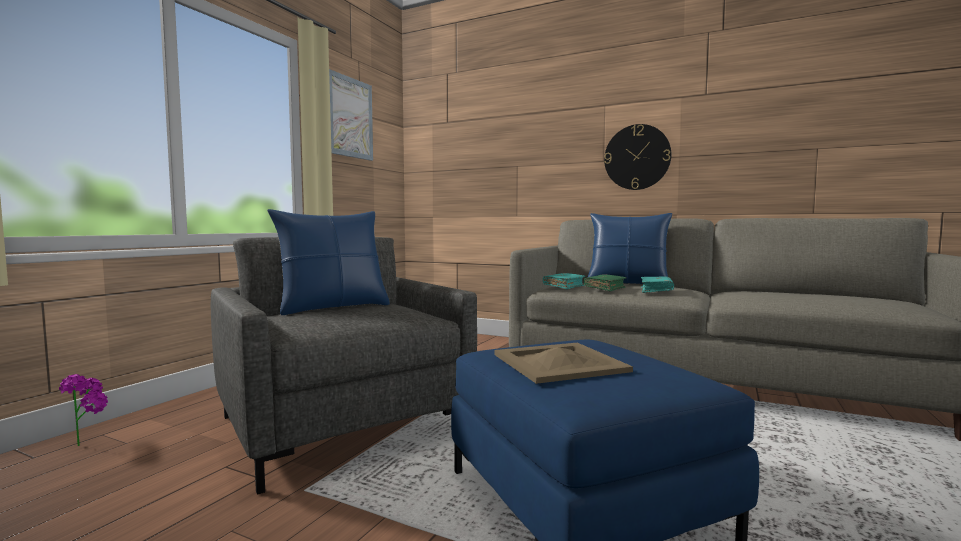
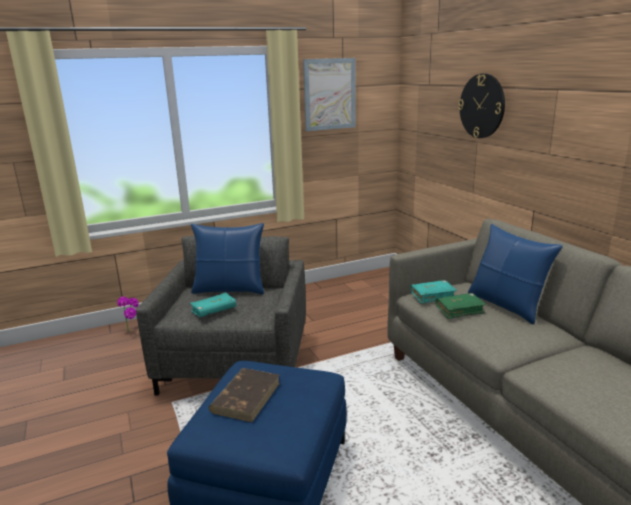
camera: 40 degrees right, 15 degrees up
(559, 362) = (246, 397): beige tray -> brown book
(637, 157) = (579, 158): wall clock -> wall clock (482, 106)
(656, 290) = (497, 329): turquoise book -> turquoise book (213, 310)

